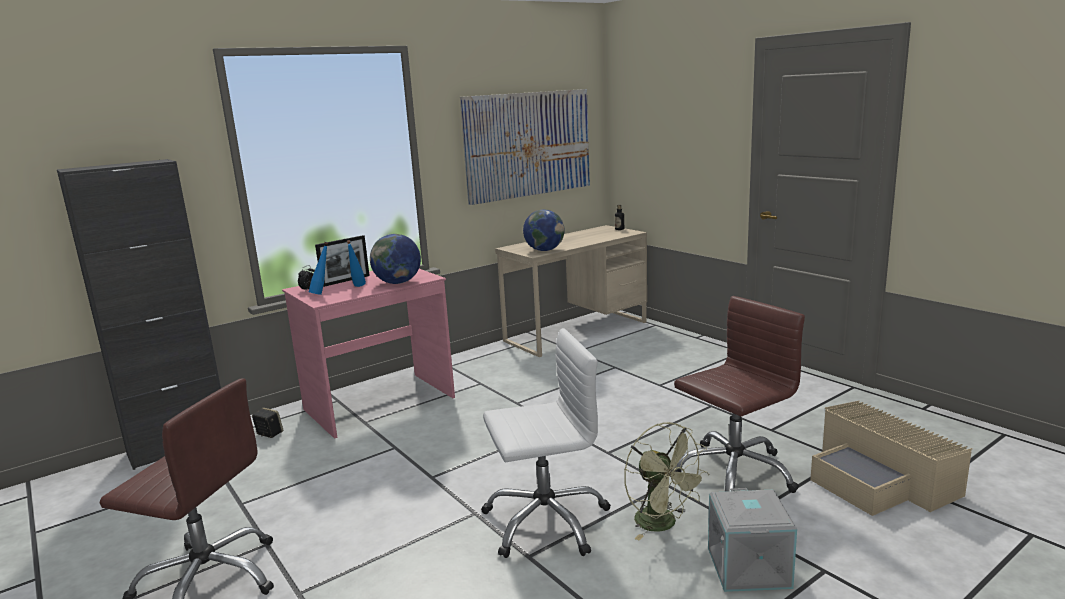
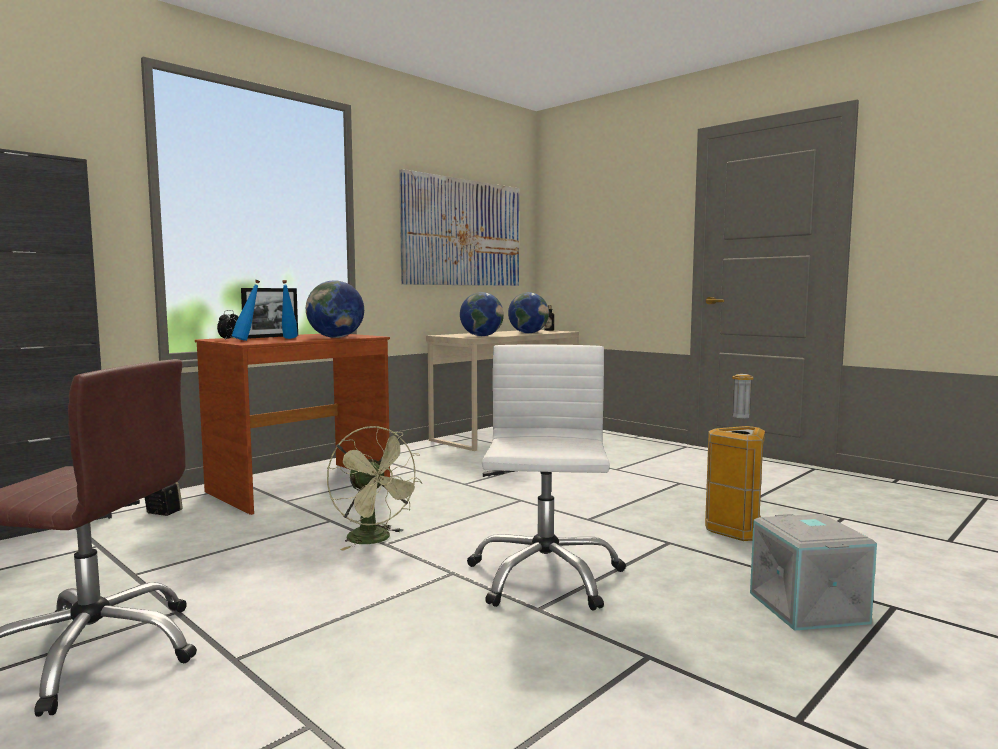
camera: 10 degrees left, 10 degrees down
(380, 404) = (300, 487): pink desk -> brown desk
(545, 521) = (544, 577): white office chair -> white office chair turned 60 degrees counterclockwise
(594, 239) = (528, 333): none -> globe
(663, 524) = (685, 575): green fan -> green fan (375, 540)
(733, 473) = (737, 531): brown office chair -> trash can
(880, 479) = (894, 532): beige storage box -> none

